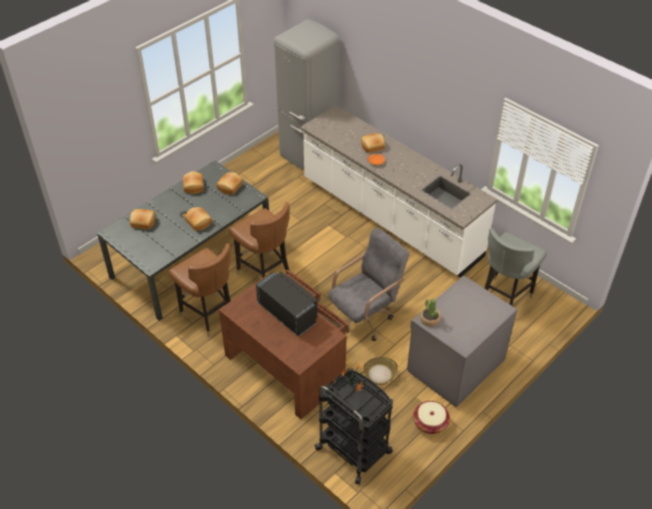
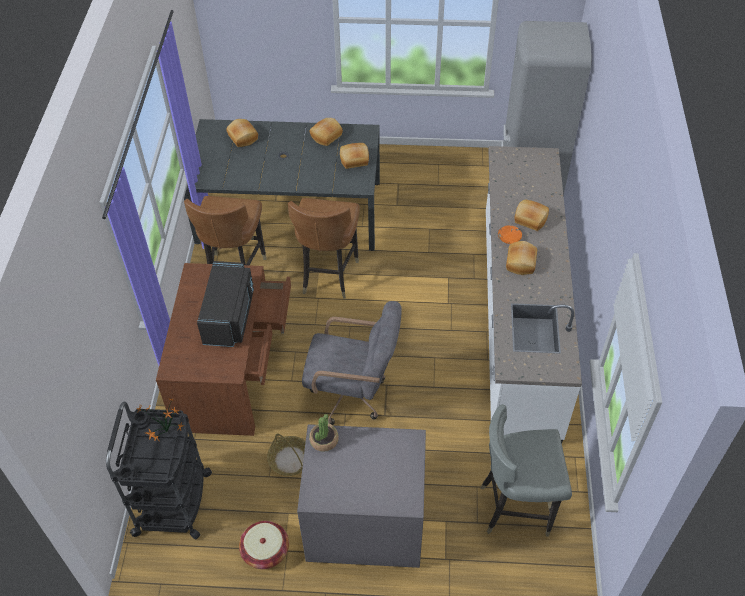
camera: 50 degrees right, 5 degrees up
(199, 222) = (284, 172): bread -> bread (521, 263)

